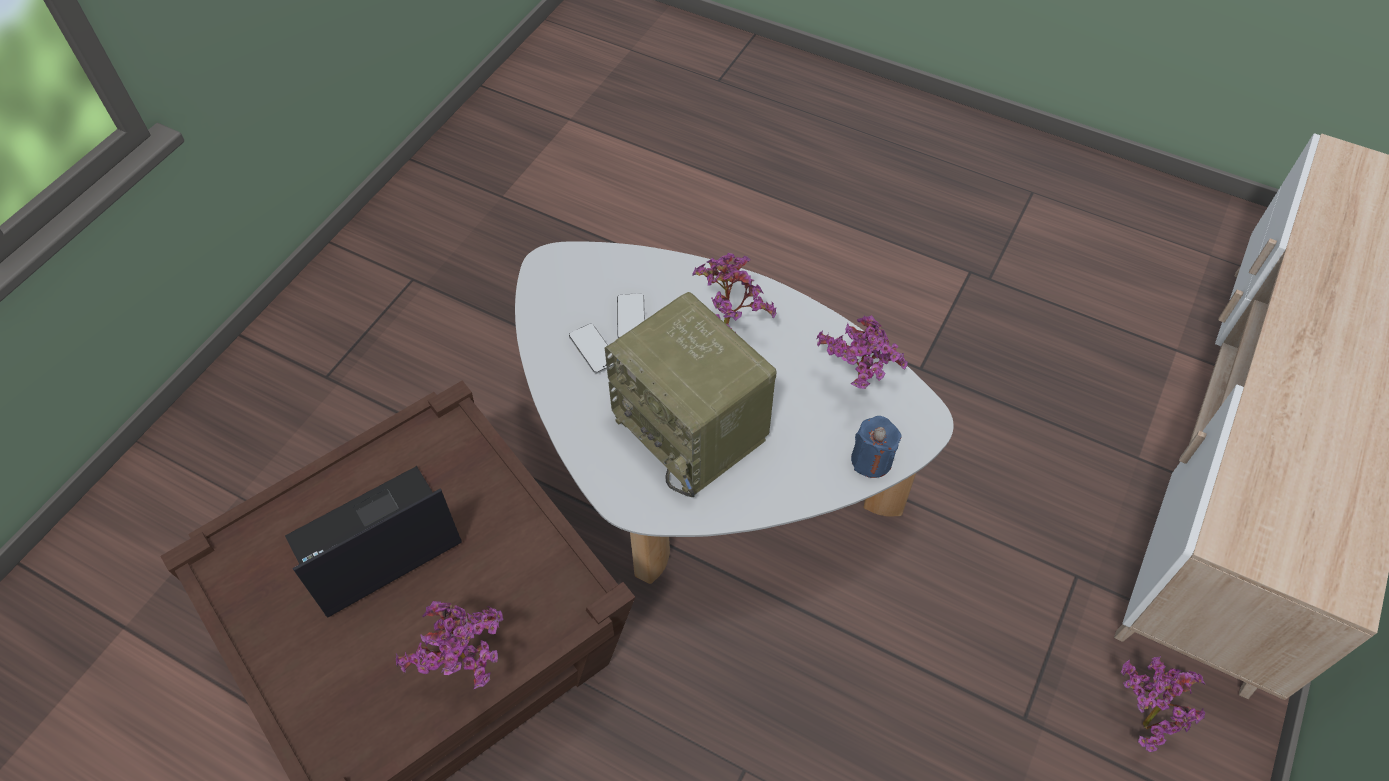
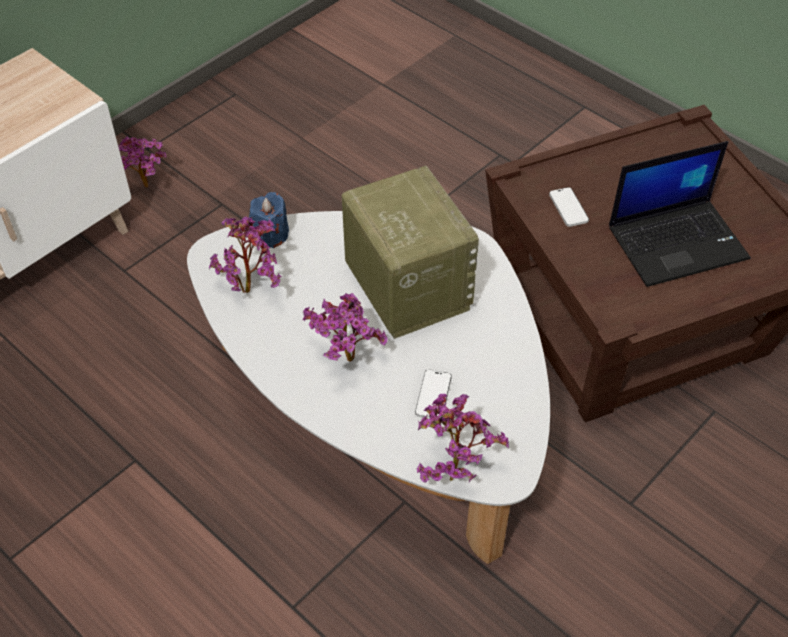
camera: 165 degrees left, 5 degrees down
(471, 669) = (604, 159): potted plant -> potted plant (452, 471)
(593, 350) = (477, 372): phone -> phone (568, 208)

